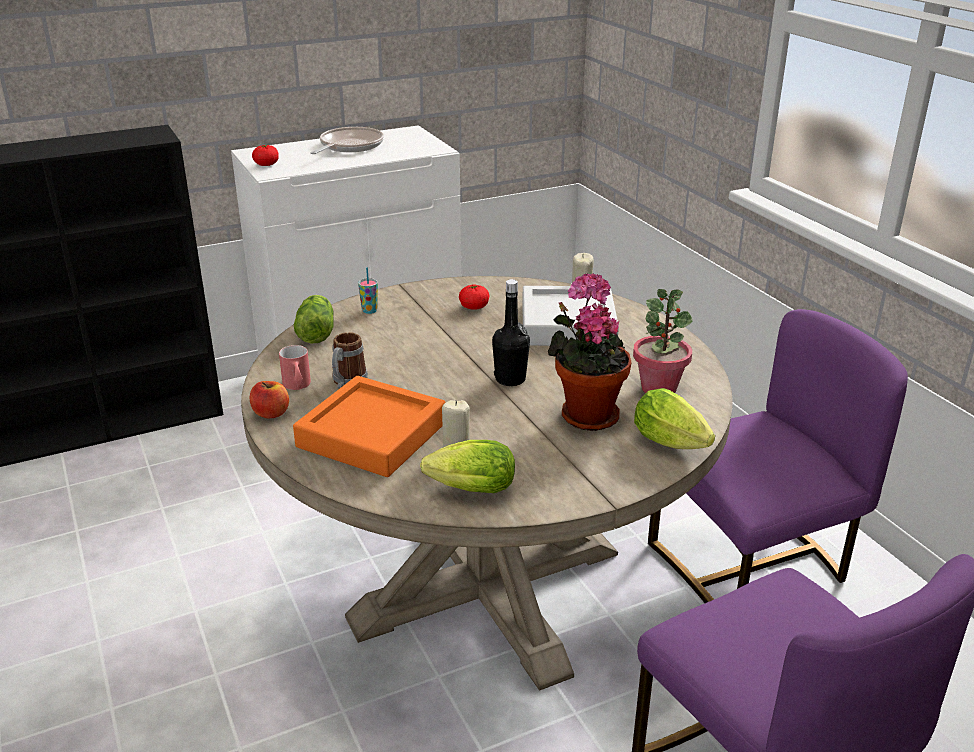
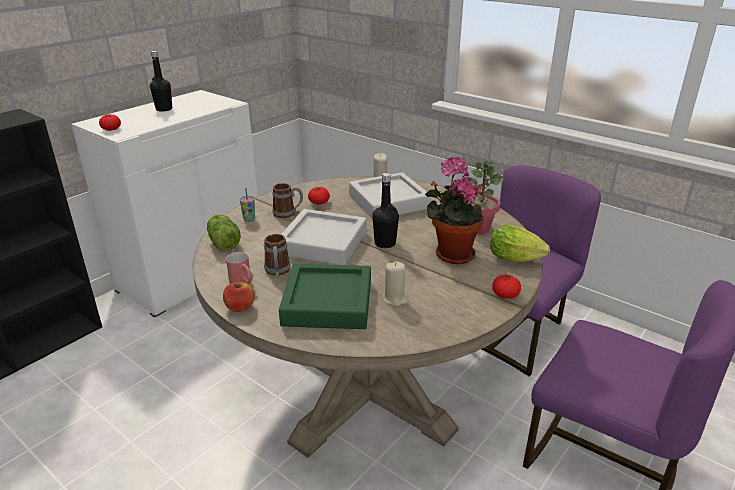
camera: 25 degrees left, 0 degrees up
(349, 146) = (164, 109): frying pan -> black bottle
(372, 435) = (327, 303): orange tray -> green tray
(422, 314) = (288, 214): none -> mug
(432, 361) = (323, 243): none -> grey tray
(467, 490) = (425, 322): lettuce -> none
(607, 485) = (505, 295): none -> tomato

